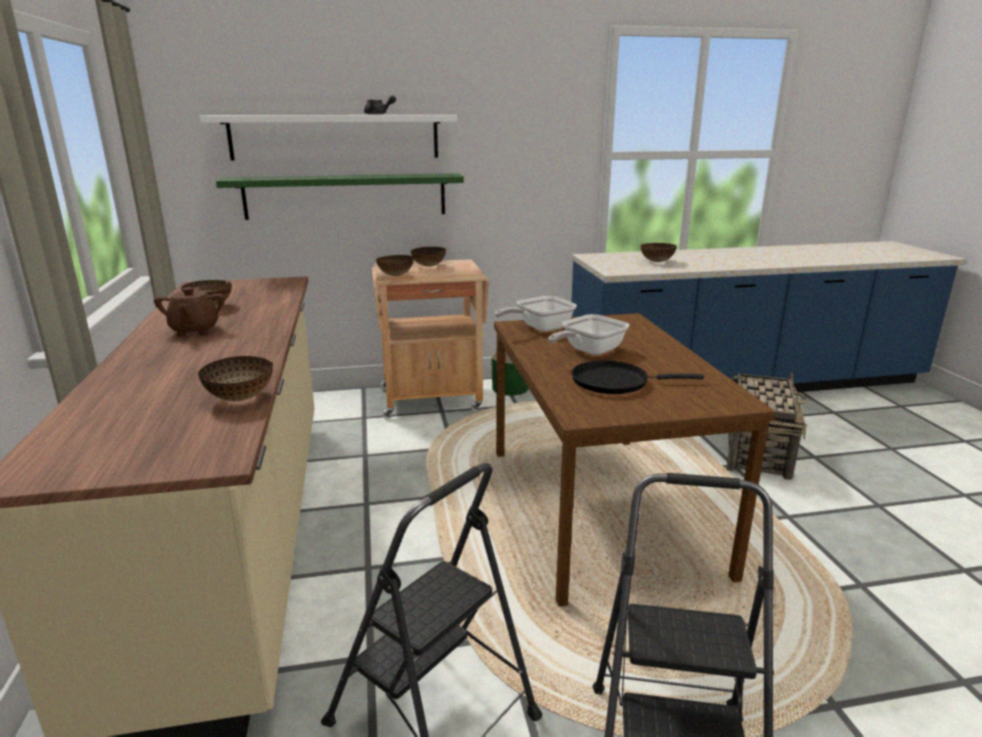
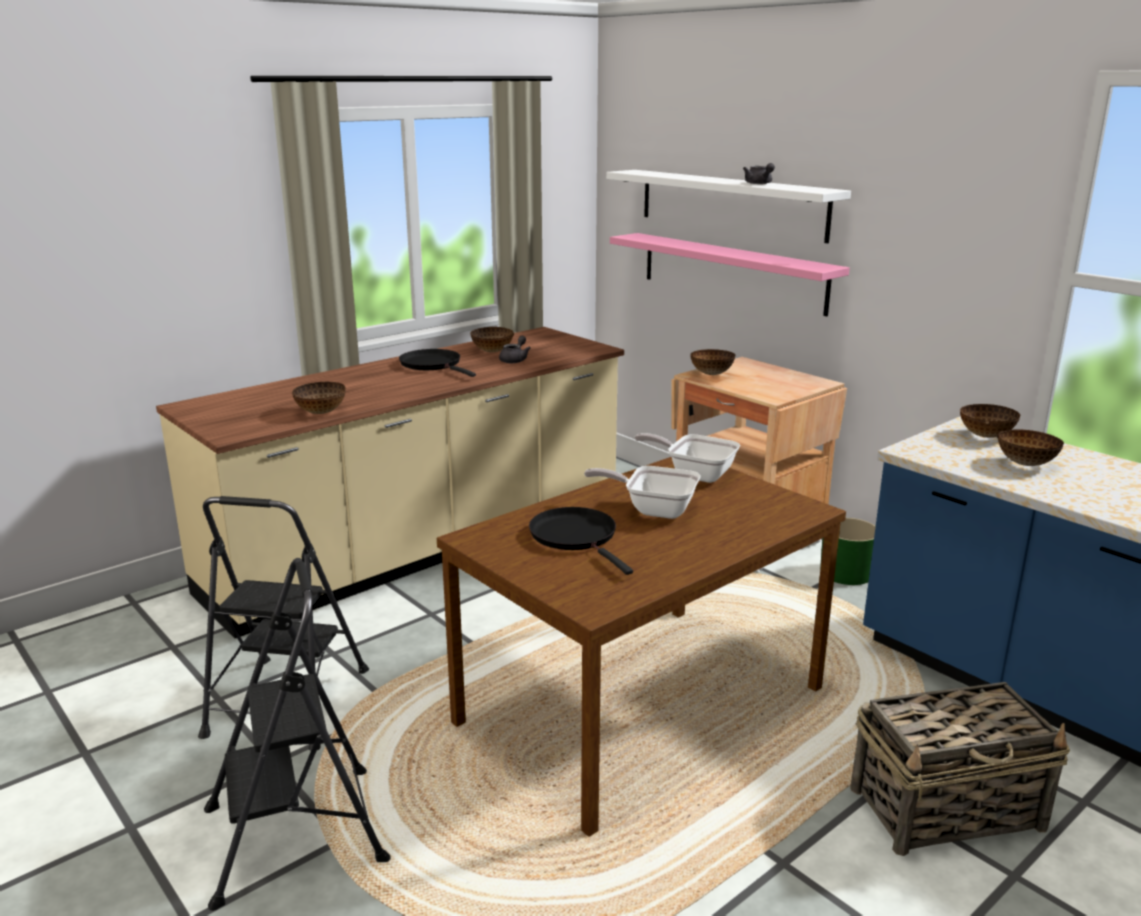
camera: 60 degrees right, 0 degrees up
(194, 330) = (433, 365): brown teapot -> black frying pan
(255, 305) = (515, 360): none -> grey teapot
(346, 196) = (731, 272): green shelf -> pink shelf
(428, 266) = (773, 375): bowl -> bowl (985, 435)

